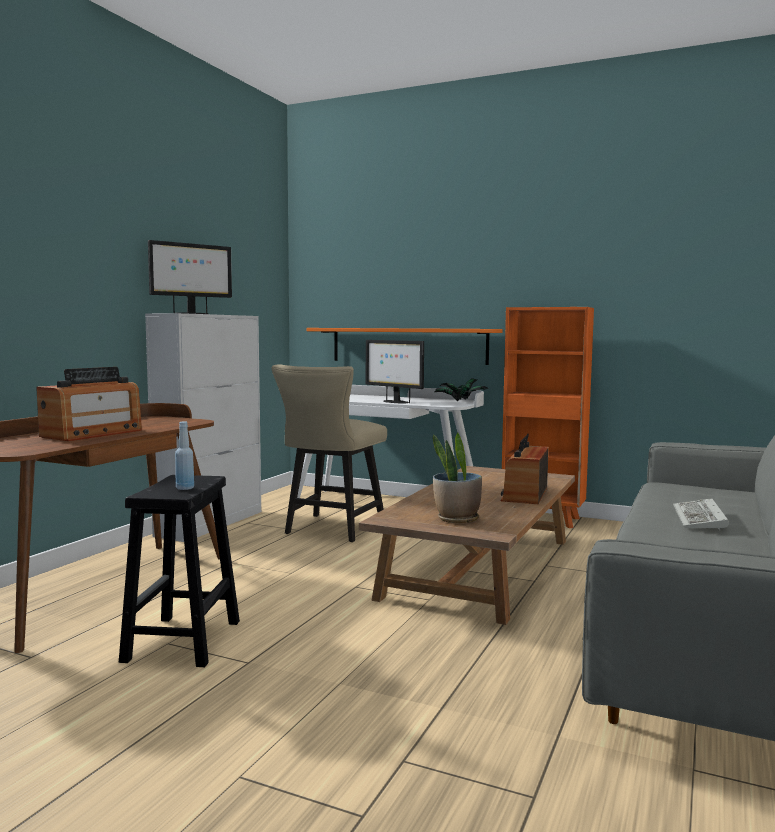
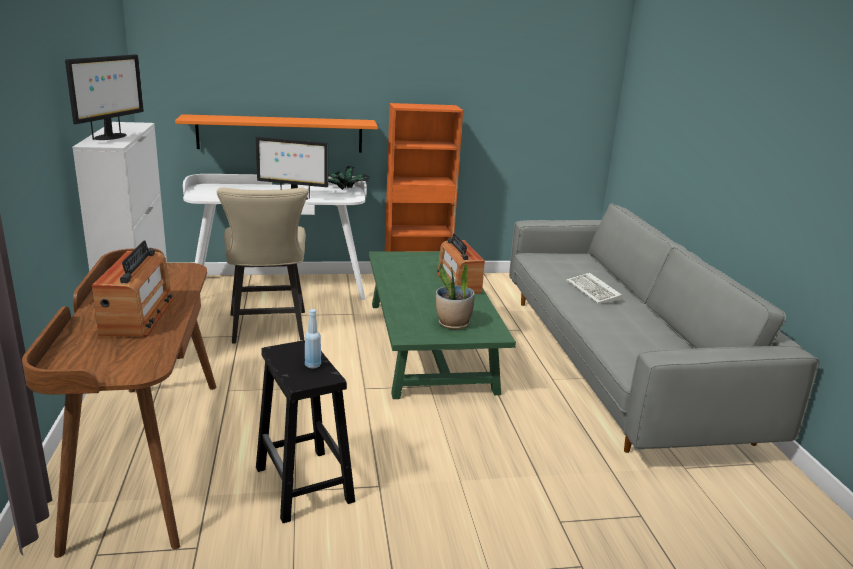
camera: 35 degrees left, 15 degrees up
(482, 568) = (430, 344): brown coffee table -> green coffee table

